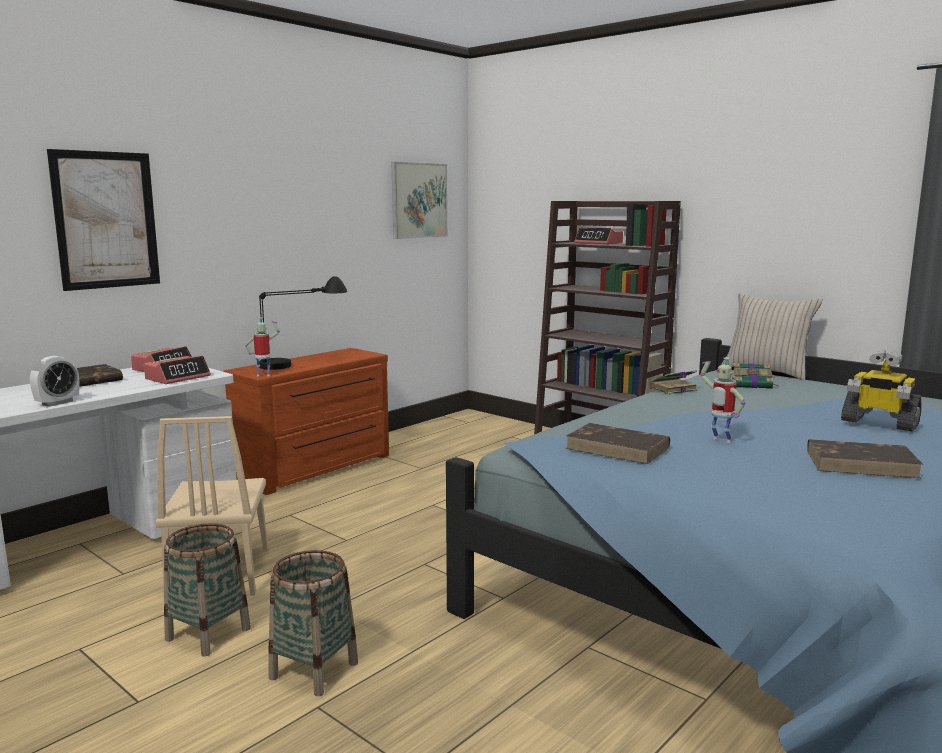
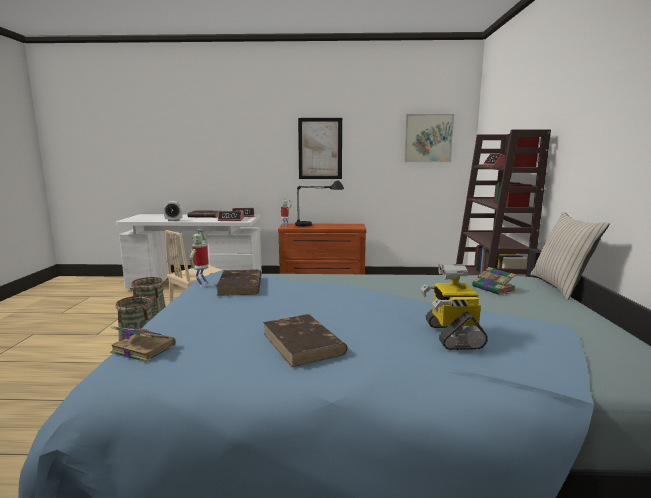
camera: 50 degrees right, 0 degrees up
(106, 220) = (231, 147): picture -> picture (320, 148)
(672, 389) = (422, 275): book -> book (142, 349)
(720, 441) = (298, 301): toy robot -> toy robot (202, 284)

